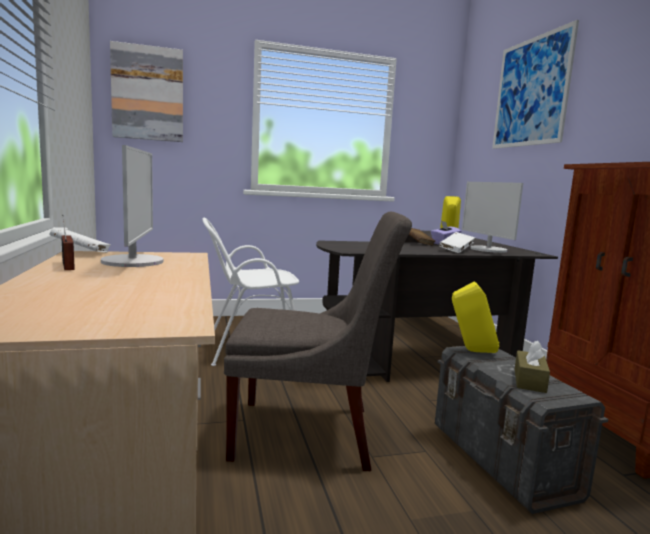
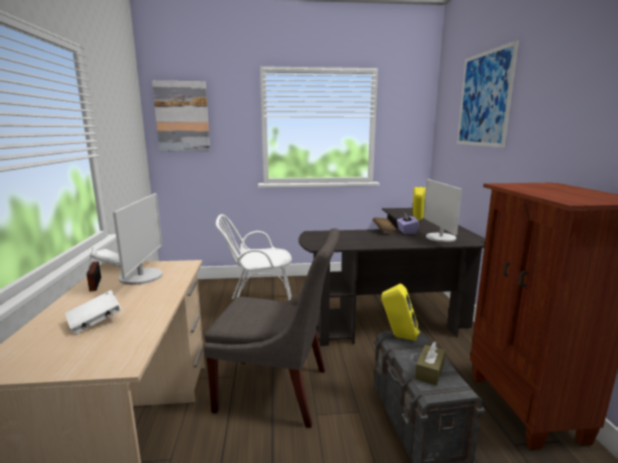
camera: 10 degrees right, 5 degrees up
(456, 250) = (410, 241): white book -> white book (95, 322)

